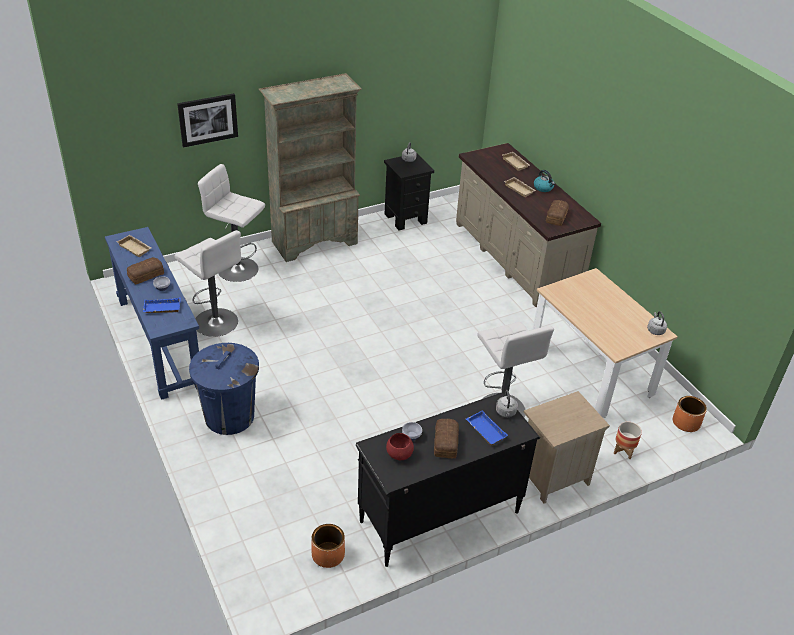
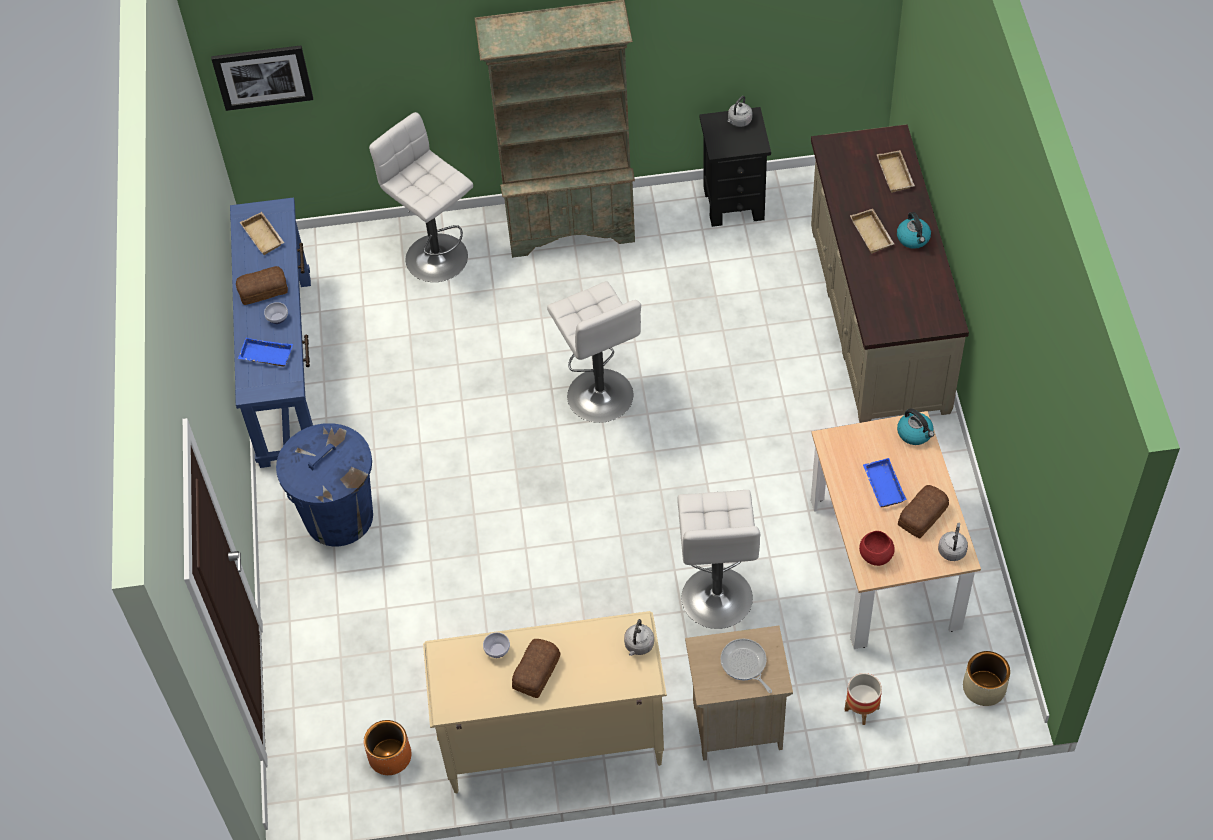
camera: 25 degrees right, 15 degrees up
(208, 119) = (396, 52): picture -> picture (263, 76)
(216, 323) = (373, 352): white stool -> white stool (600, 396)
(399, 454) = (470, 673): red bowl -> red bowl (876, 555)
(438, 516) = (551, 741): black dresser -> beige dresser
(484, 431) = (596, 667): blue tray -> blue tray (882, 485)
(556, 217) = (900, 305): bread -> bread (921, 516)
(570, 416) = (745, 664): none -> frying pan
(596, 279) = (915, 433): none -> kettle
(686, 422) = (984, 687): orange planter -> beige planter

